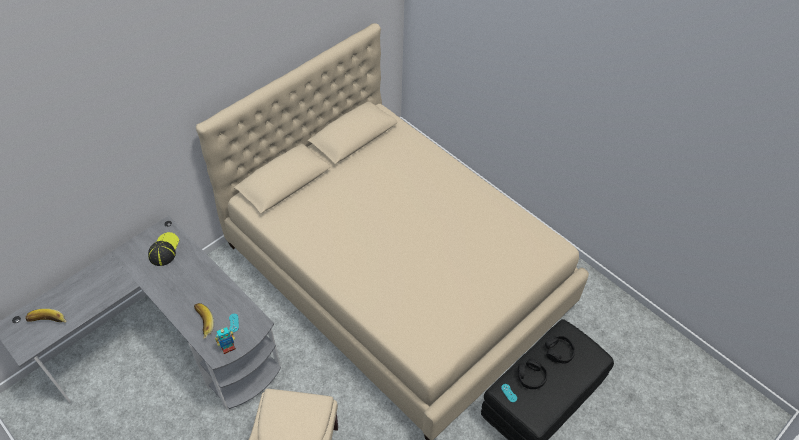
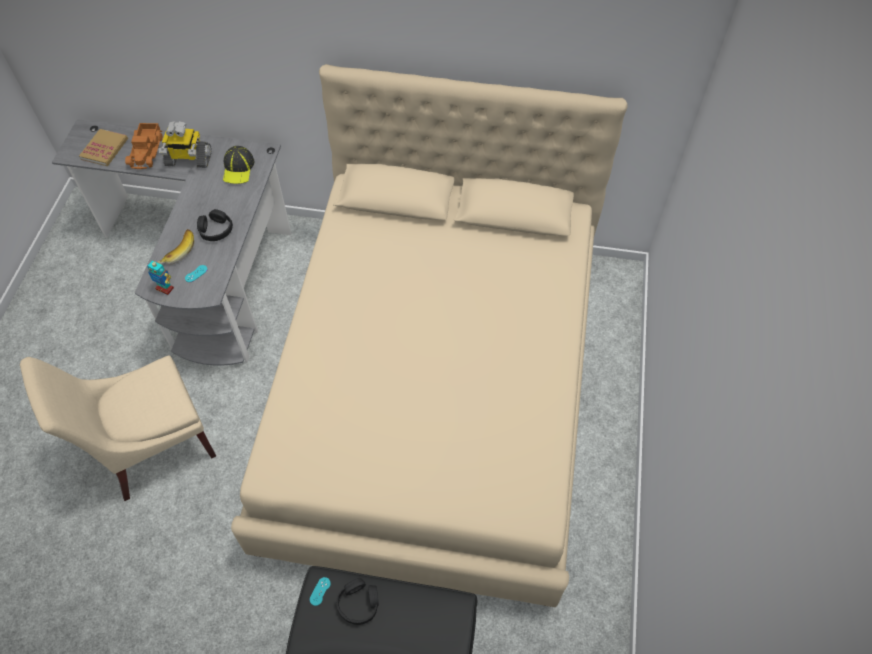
camera: 55 degrees right, 5 degrees up
(48, 322) = (104, 149): banana -> book
(83, 296) = (147, 151): none -> toy truck
(121, 275) = (188, 159): none -> toy robot
(164, 250) = (238, 168): cap -> cap turned 120 degrees clockwise
(559, 352) = (418, 617): black headphones -> black headphones (216, 230)

